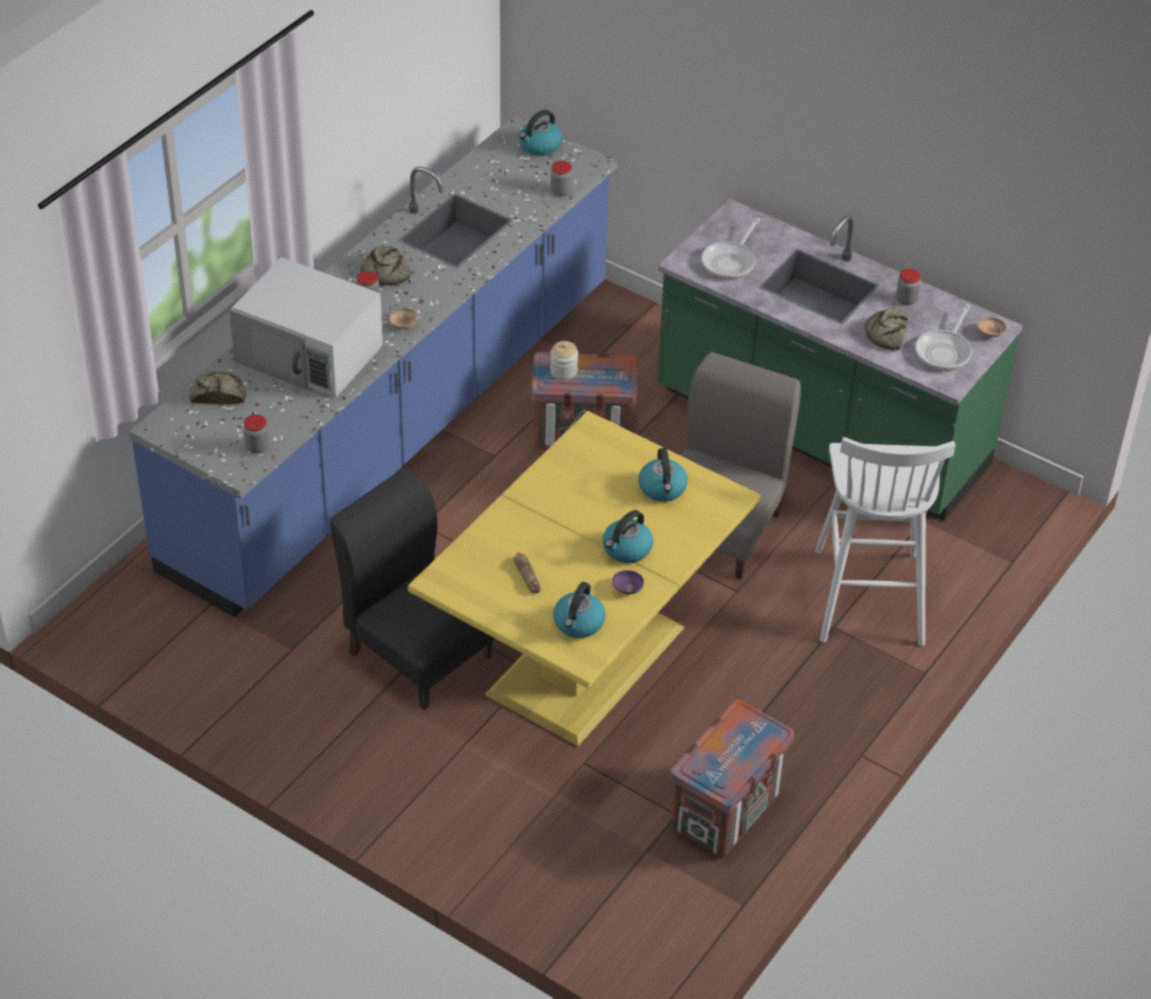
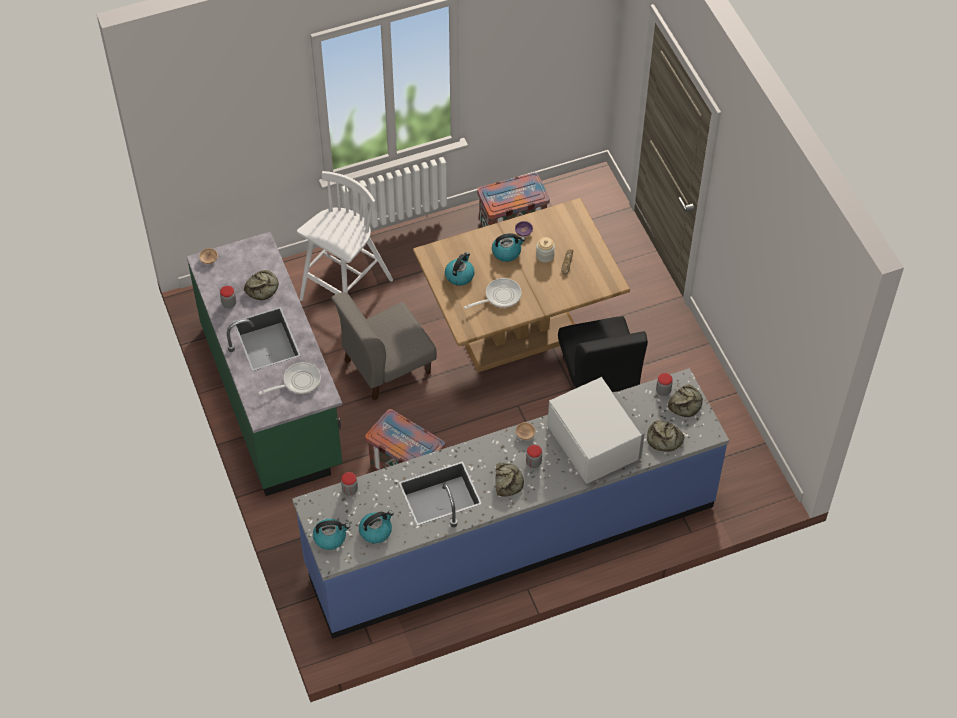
camera: 145 degrees left, 10 degrees up
(215, 446) = (686, 403): none -> bread
(564, 371) = (416, 445): jar -> jar (545, 255)
(578, 623) = (561, 226): kettle -> kettle (376, 531)
(583, 660) = (518, 332): yellow dining table -> brown dining table
(944, 351) = (245, 261): frying pan -> frying pan (499, 296)

